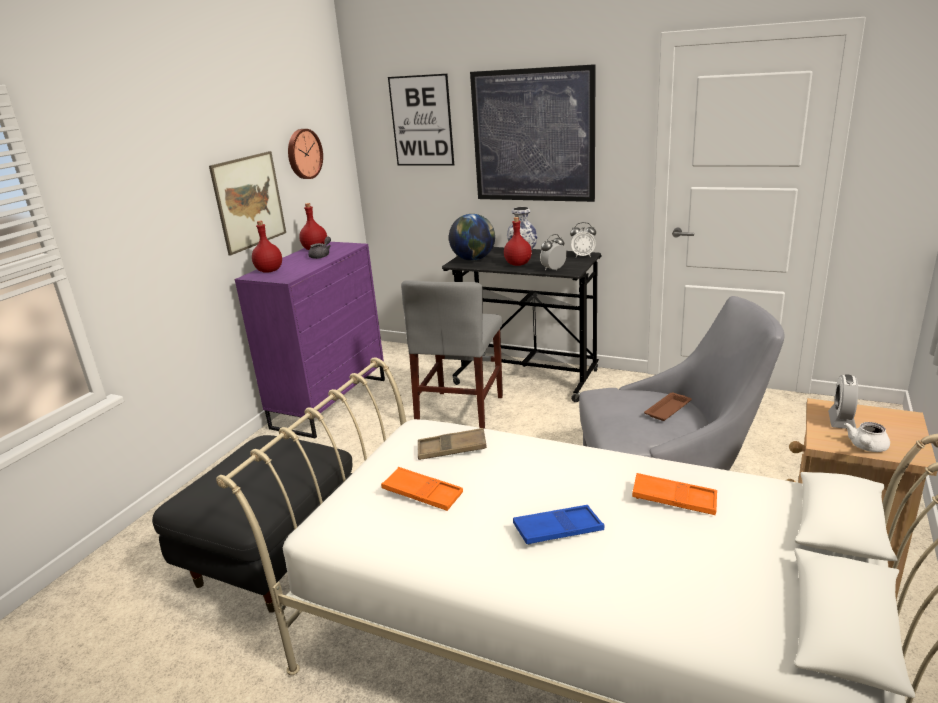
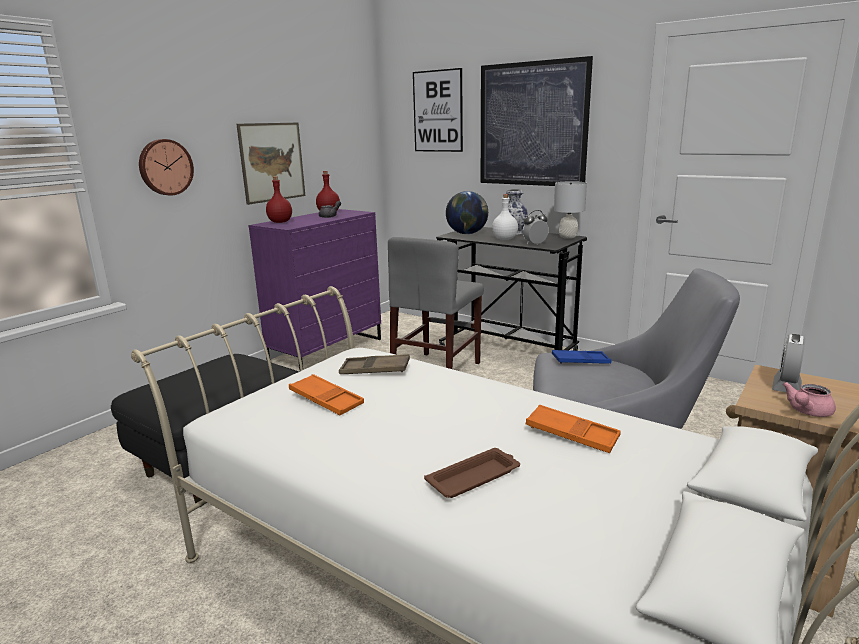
camera: 10 degrees right, 5 degrees down
(303, 154) = (330, 131): wall clock -> wall clock (165, 167)
(518, 264) = (504, 239): red bottle -> white bottle
(558, 530) = (438, 444): blue tray -> blue tray (580, 361)
(583, 256) = (568, 237): alarm clock -> grey table lamp
(668, 409) = (617, 374): brown tray -> brown tray (474, 477)
(866, 447) = (807, 412): white teapot -> pink teapot

